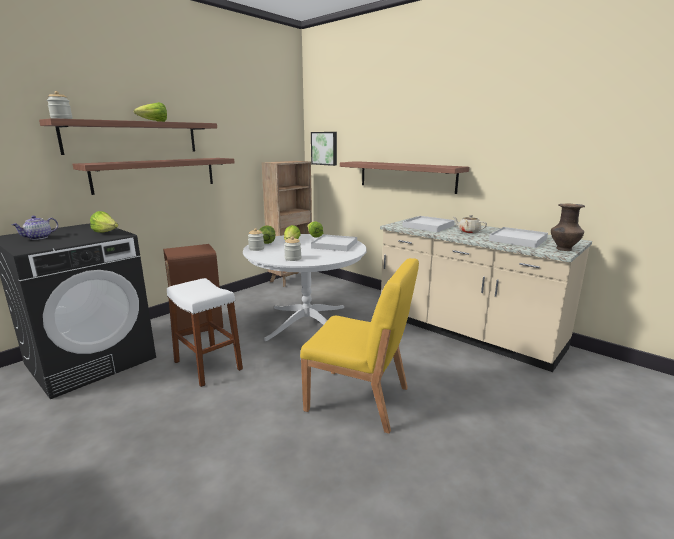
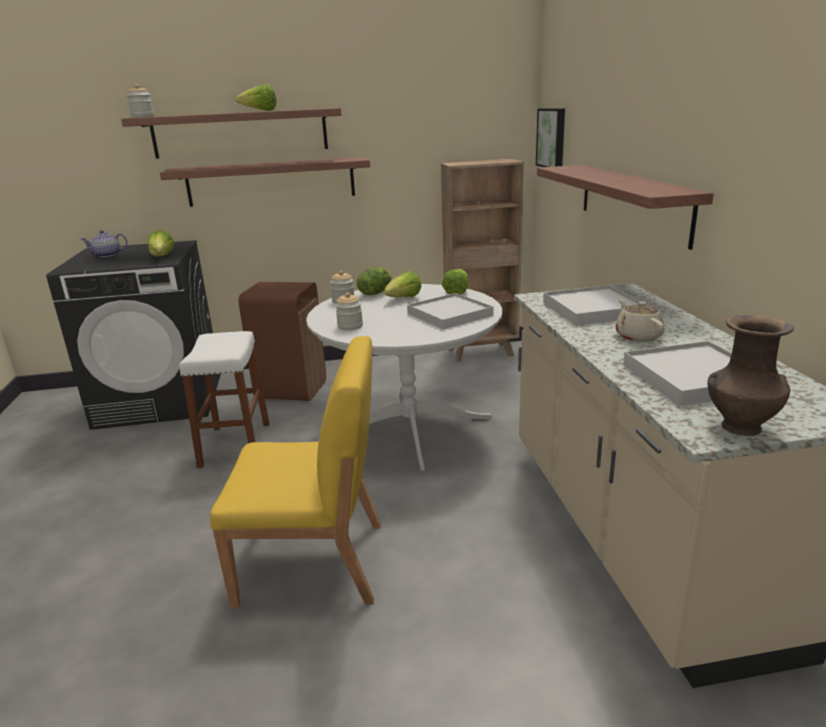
camera: 40 degrees right, 5 degrees up
(359, 399) = (314, 563): yellow chair -> yellow chair turned 60 degrees counterclockwise

